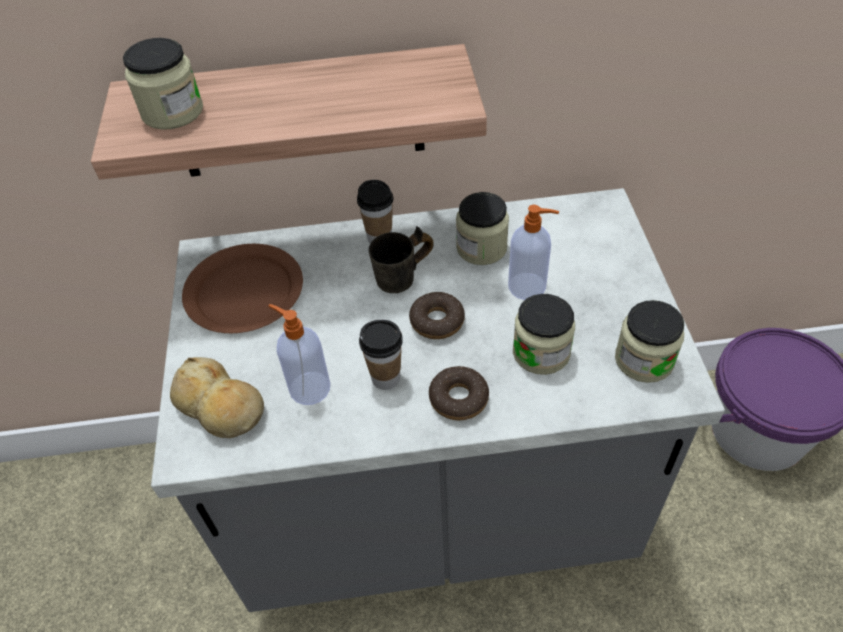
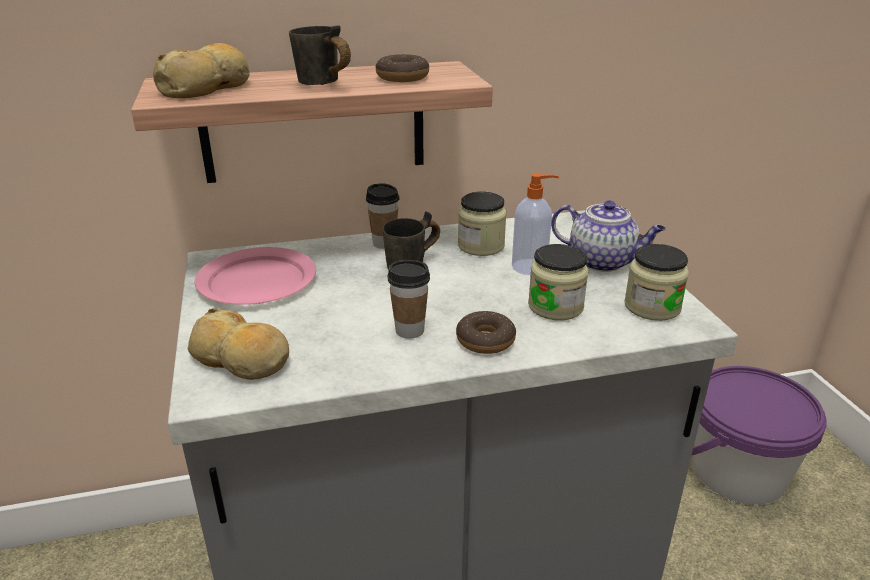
camera: 10 degrees left, 20 degrees down
(172, 112) = (207, 88): jar -> bread
(245, 292) = (258, 281): brown plate -> pink plate
(293, 112) = (320, 86): none -> grey mug
(308, 387) = (332, 341): soap dispenser -> none
(437, 321) = (451, 291): donut -> donut (402, 77)
(609, 282) = (603, 262): none -> teapot

